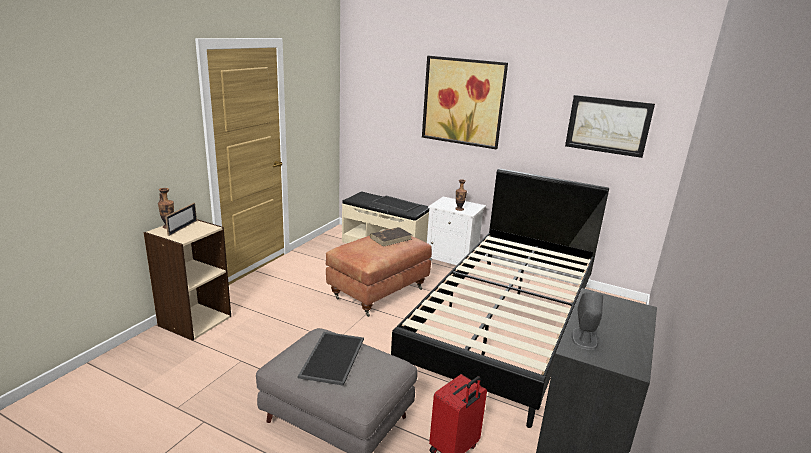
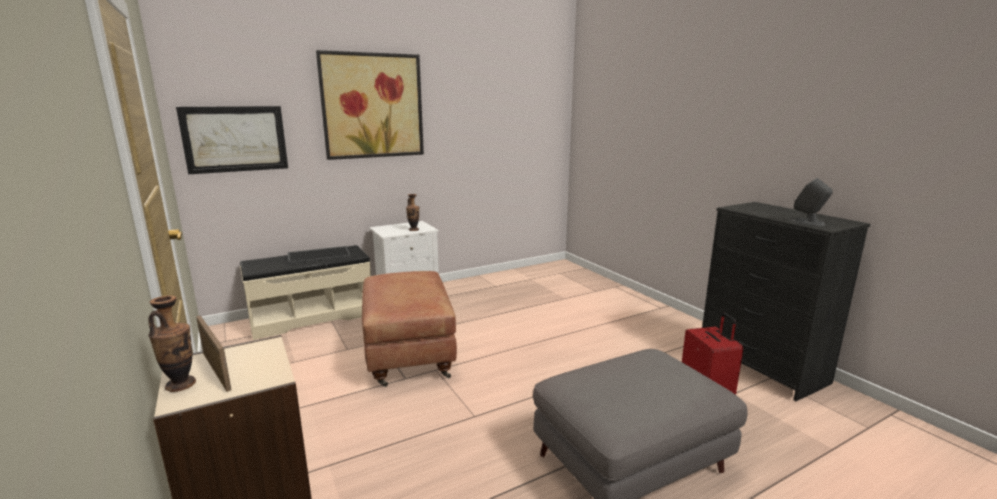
camera: 55 degrees left, 5 degrees down
(331, 357) = (628, 383): tray -> none
(391, 238) = (403, 279): brown book -> none
(504, 325) = (543, 315): black bed -> none
(608, 125) = (516, 110): picture -> picture (235, 139)

